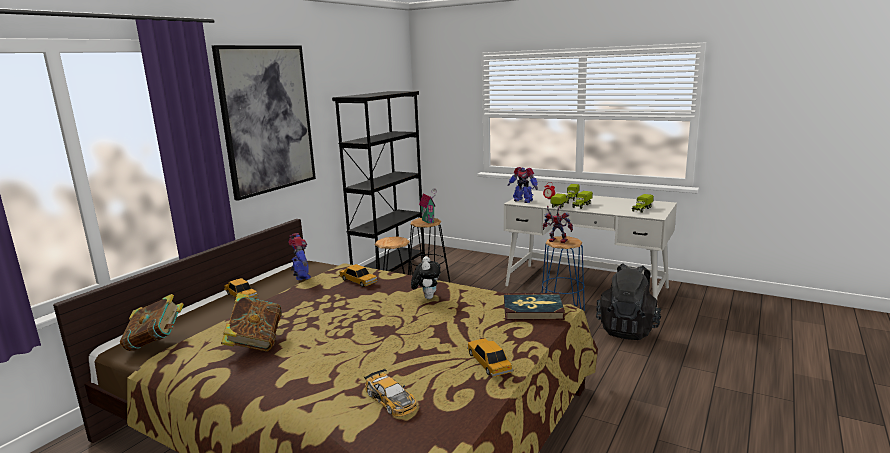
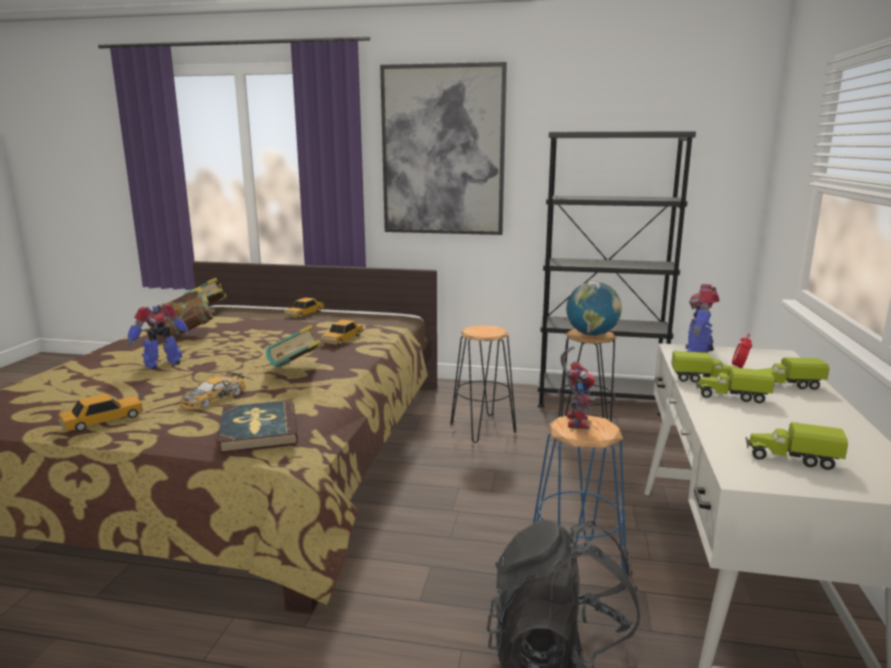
camera: 70 degrees right, 0 degrees up
(301, 276) = (349, 319): toy robot -> toy robot (162, 364)
(391, 400) = (49, 391): toy car -> toy car (213, 398)
(427, 297) = (296, 371): plush toy -> book
(429, 221) = (591, 334): toy house -> globe

